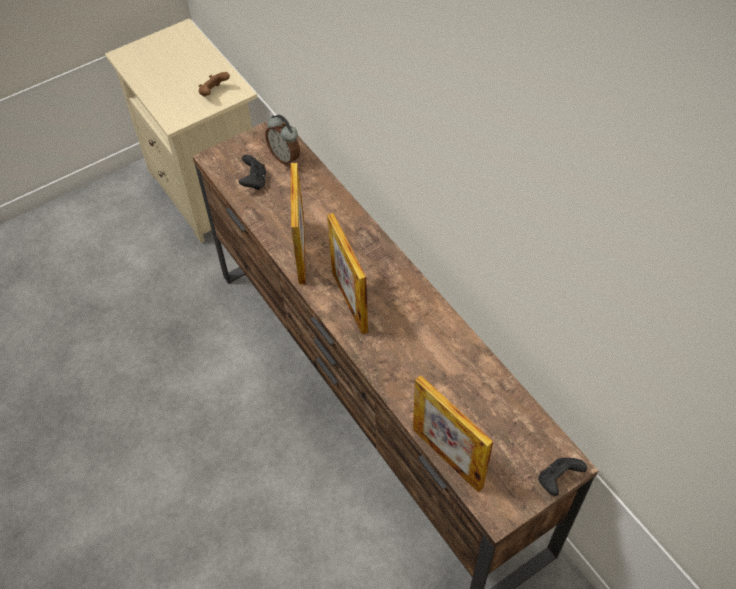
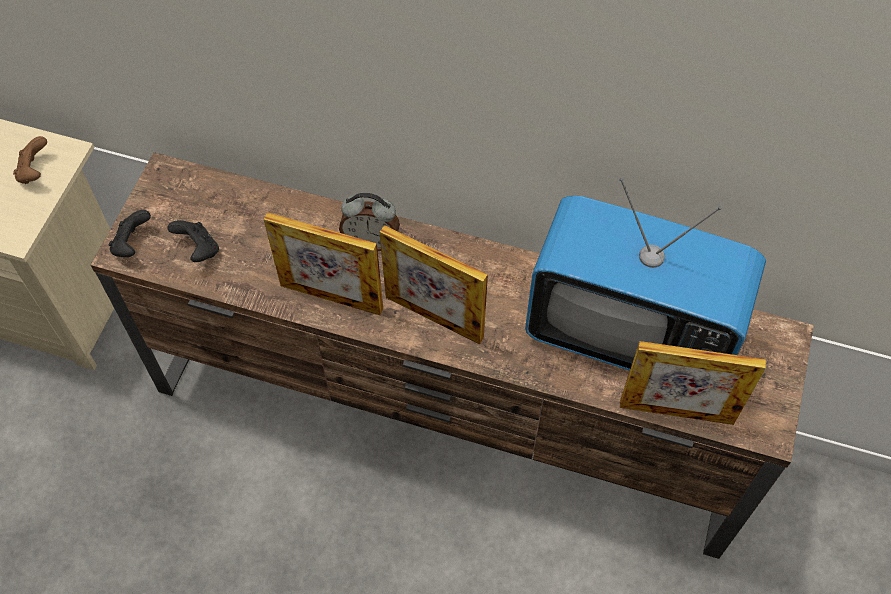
camera: 40 degrees left, 5 degrees up
(285, 157) = (209, 199): alarm clock -> alarm clock (371, 241)
(301, 252) = (331, 297): picture frame -> picture frame turned 150 degrees clockwise
(462, 390) = (629, 333): none -> television
(557, 480) = (789, 360): black game controller -> black game controller (132, 244)

